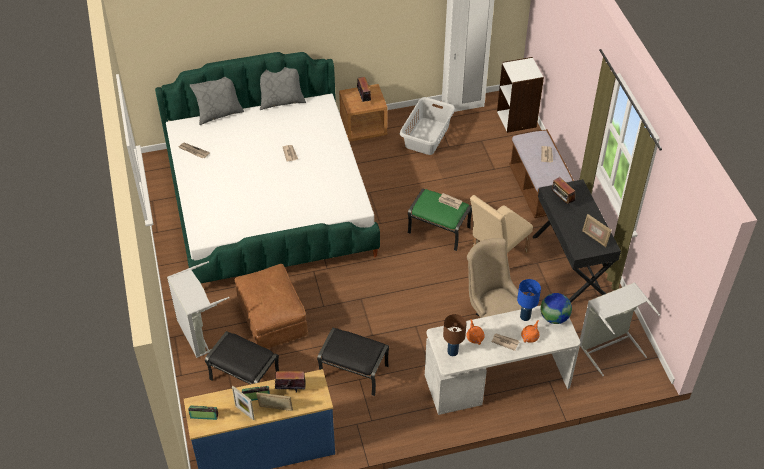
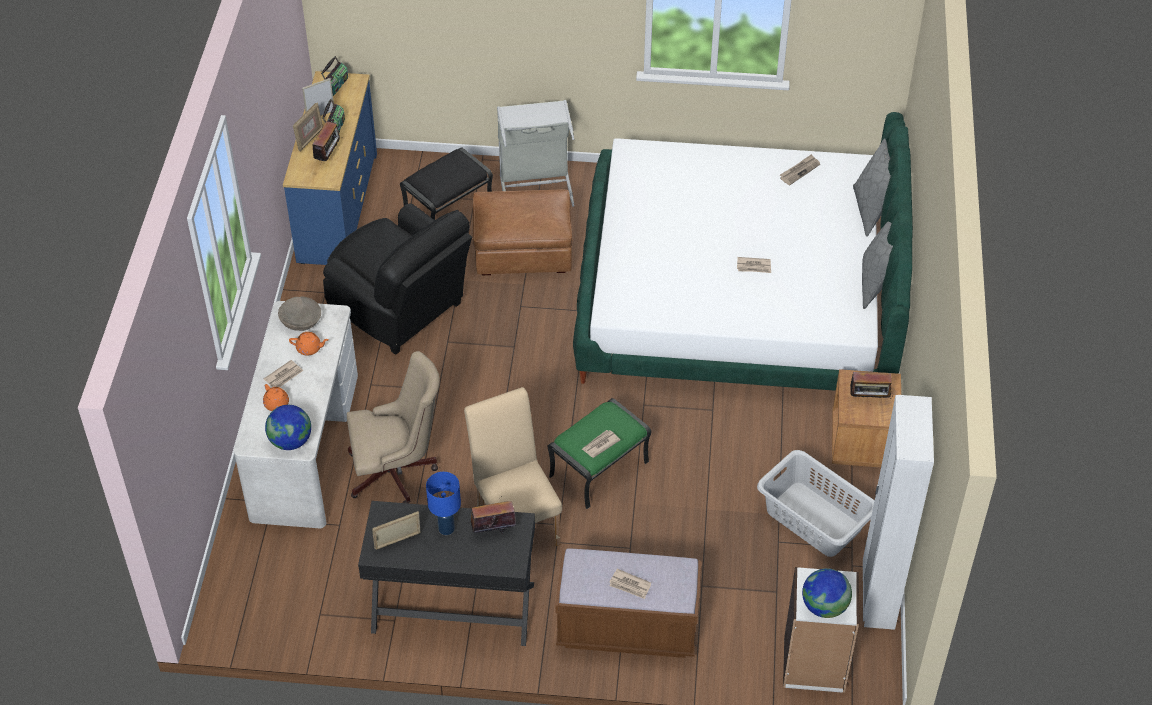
camera: 110 degrees right, 0 degrees up
(354, 371) = (401, 310): black ottoman -> black armchair
(452, 352) = (300, 320): brown table lamp -> beige bowl
(525, 317) = (310, 411): blue table lamp -> blue table lamp (446, 529)
(530, 69) = (824, 606): none -> globe
(608, 346) = (287, 594): grey laundry basket -> none

